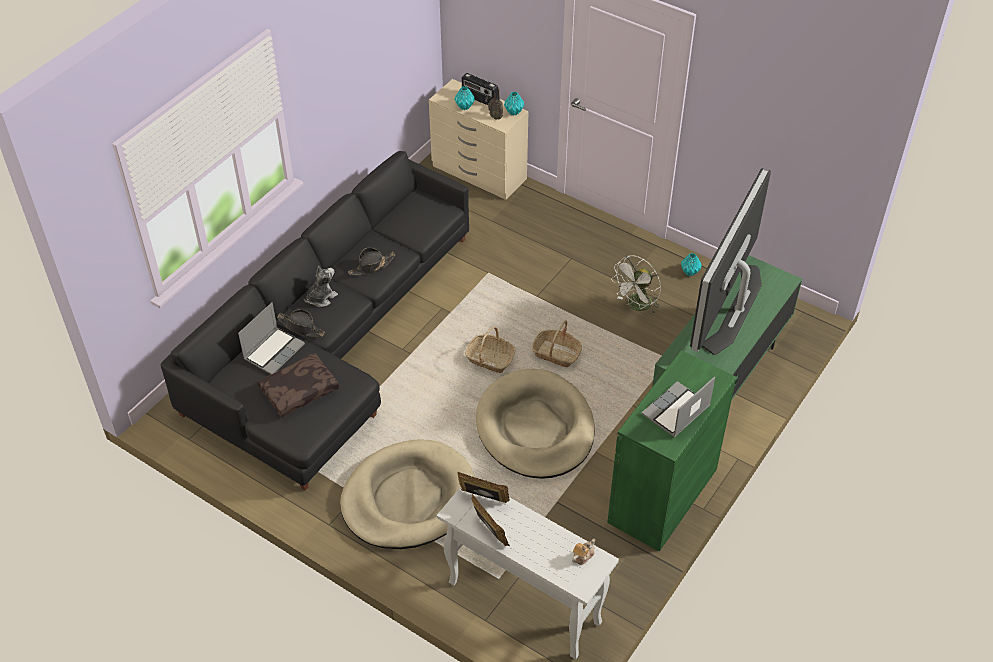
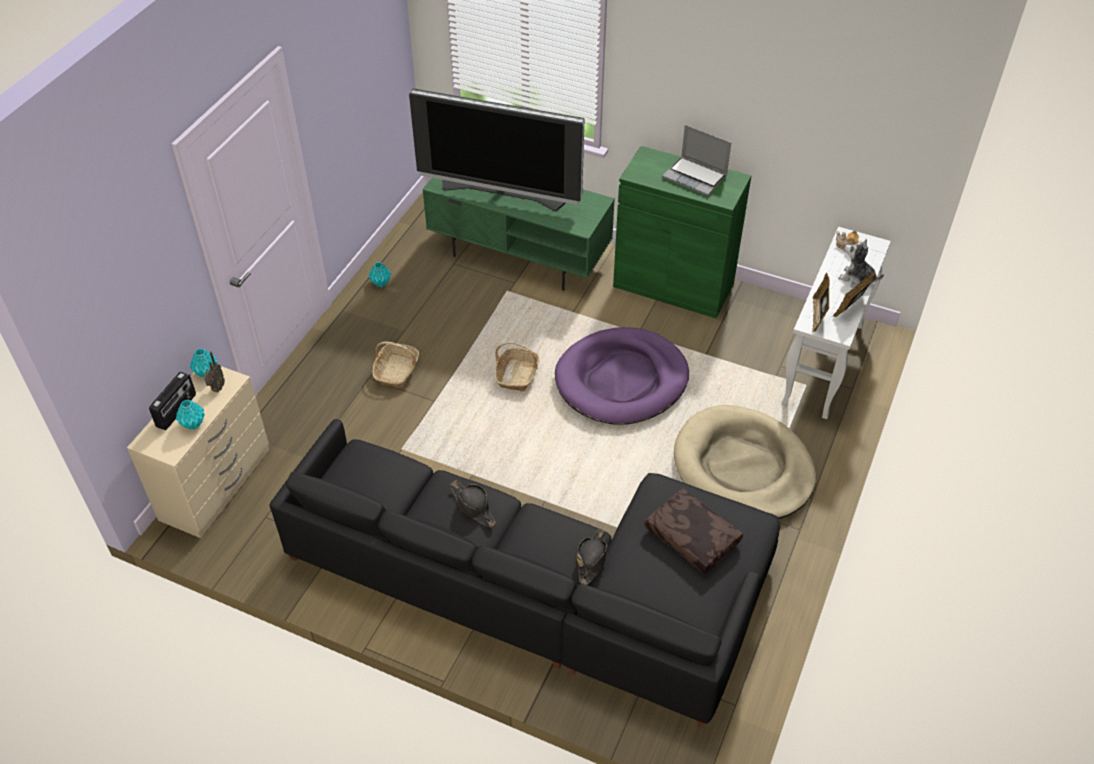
camera: 100 degrees left, 0 degrees up
(274, 351) = (639, 577): laptop -> none
(321, 298) = (537, 550): plush toy -> plush toy (857, 279)
(490, 359) = (537, 429): basket -> basket (397, 371)
(535, 428) = (621, 380): beige dog bed -> purple dog bed
(637, 306) = (437, 319): white fan -> none

